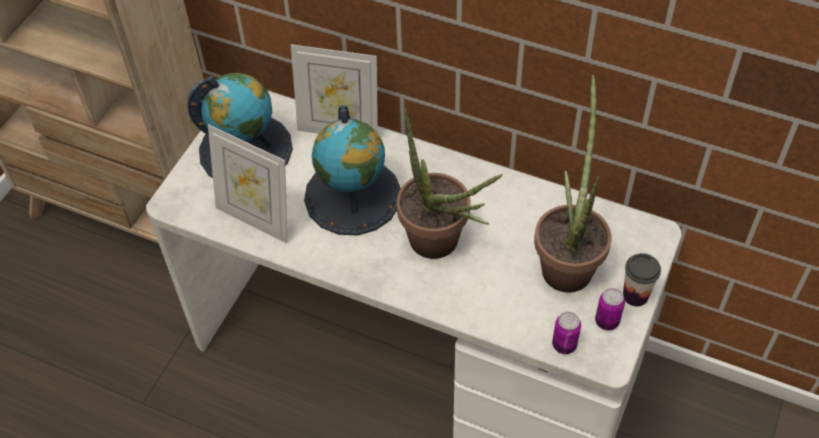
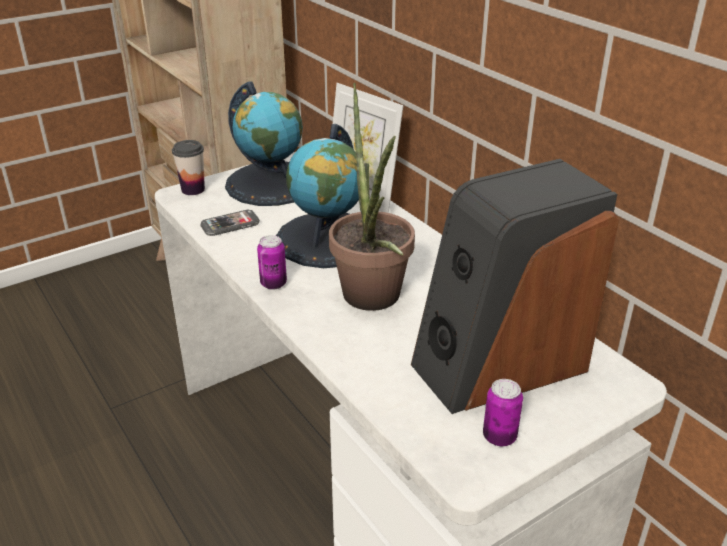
camera: 30 degrees right, 20 degrees down
(256, 219) = (230, 224): picture frame -> phone
(564, 345) = (427, 435): can -> can (273, 284)
(567, 261) = (498, 365): potted plant -> speaker
(635, 295) = (557, 428): cup -> cup (193, 189)

